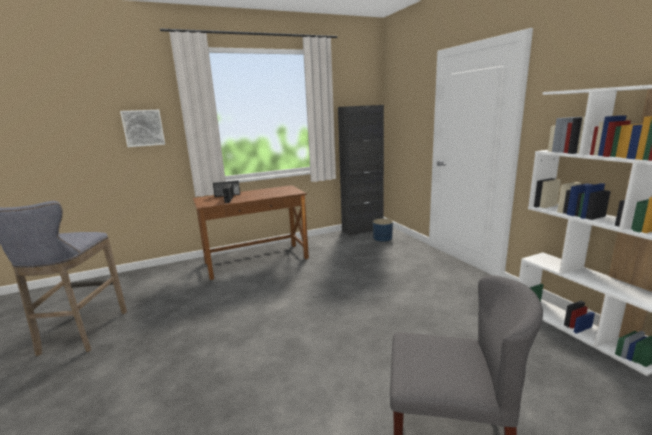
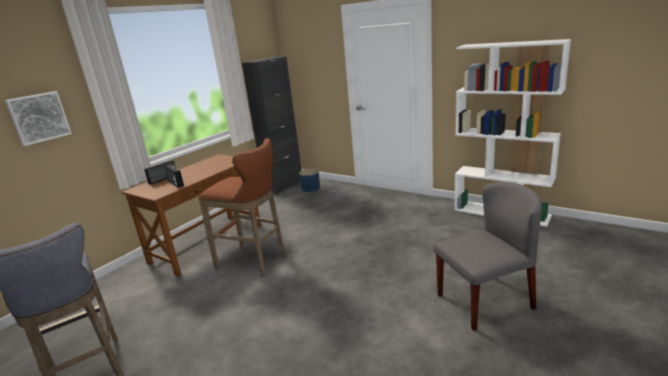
camera: 30 degrees left, 5 degrees up
(270, 288) = (254, 261): none -> brown stool

